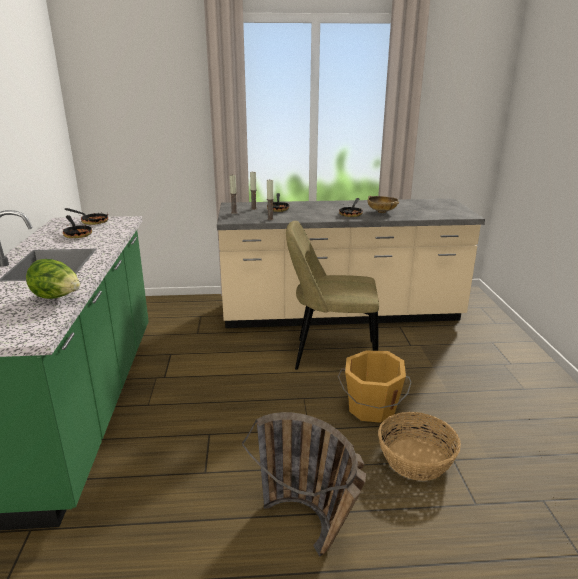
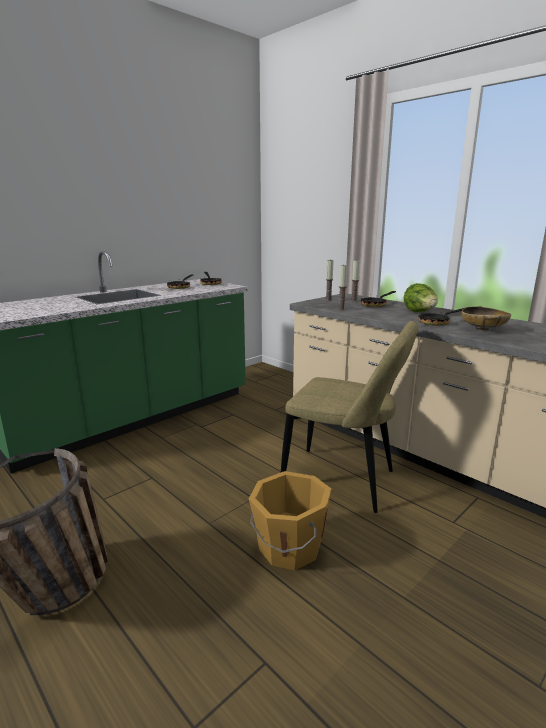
camera: 50 degrees right, 5 degrees down
(57, 297) = (60, 309): lettuce -> lettuce (420, 313)
(330, 355) = (343, 480): beige chair -> beige chair turned 150 degrees clockwise
(416, 459) = (233, 624): basket -> none

